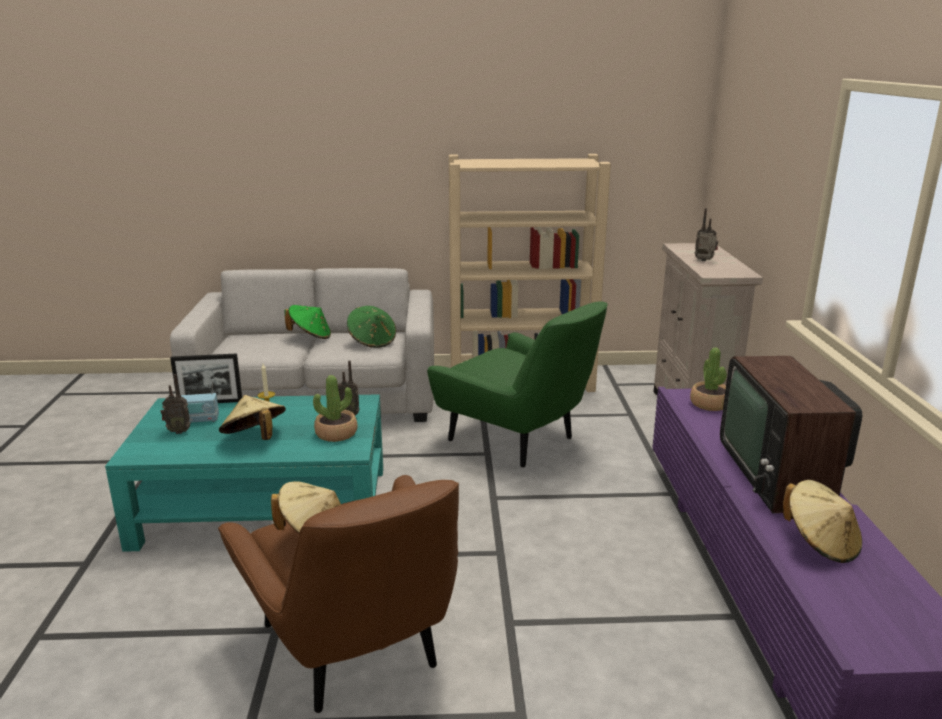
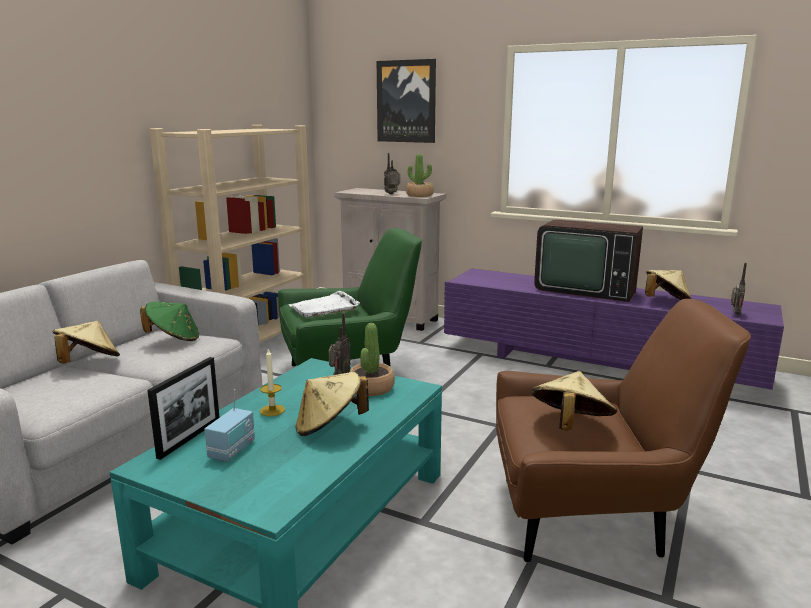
camera: 60 degrees left, 5 degrees down
(178, 431) = (244, 468): radio -> radio (734, 314)
(310, 336) = (89, 363): green hat -> beige hat
(500, 362) = (324, 307): none -> white tray
(710, 404) = (483, 279): potted plant -> potted plant (419, 195)
(763, 142) = (406, 101): none -> picture

